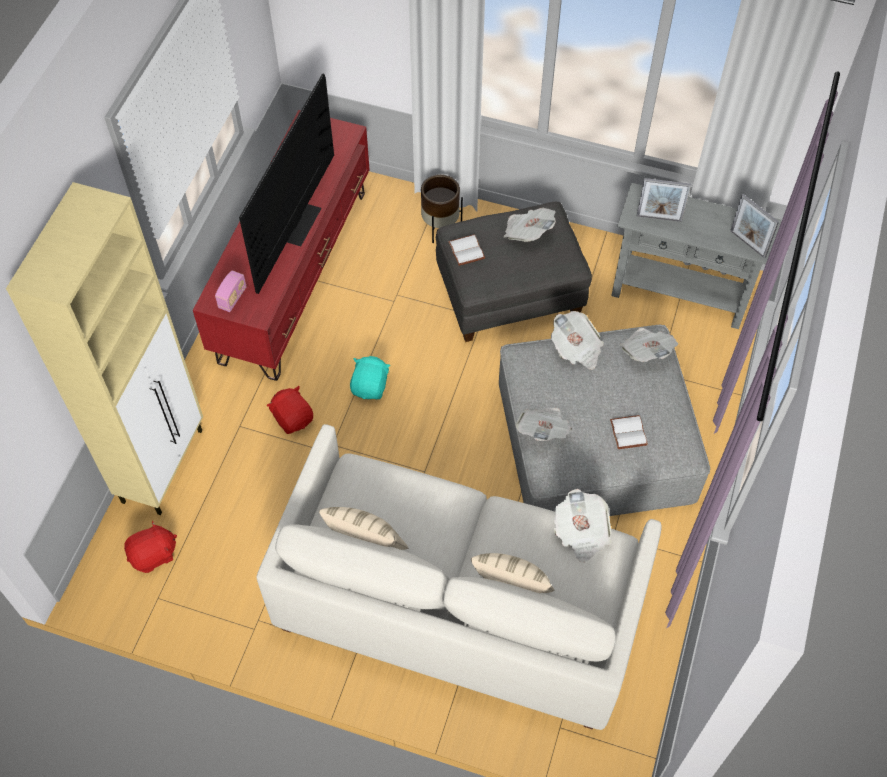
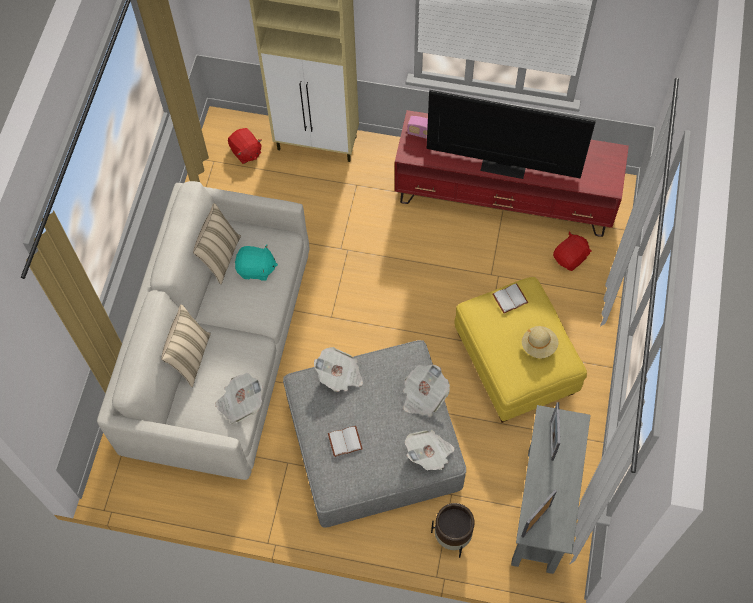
camera: 85 degrees right, 5 degrees up
(293, 418) = (368, 219): red plush toy -> red plush toy (570, 258)
(370, 386) = (404, 268): turquoise plush toy -> turquoise plush toy (256, 269)
(440, 226) = (578, 301): brown planter -> brown planter (452, 537)
(510, 293) = (515, 364): grey ottoman -> yellow ottoman
(528, 232) = (539, 345): newspaper -> beige hat

